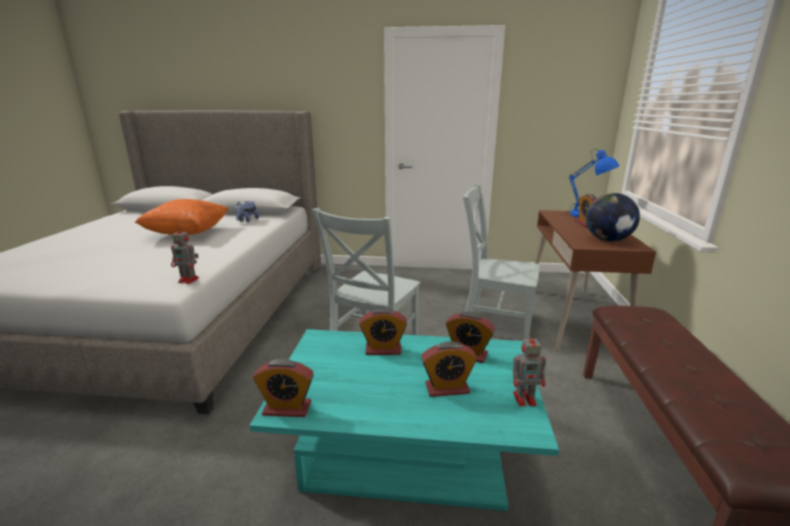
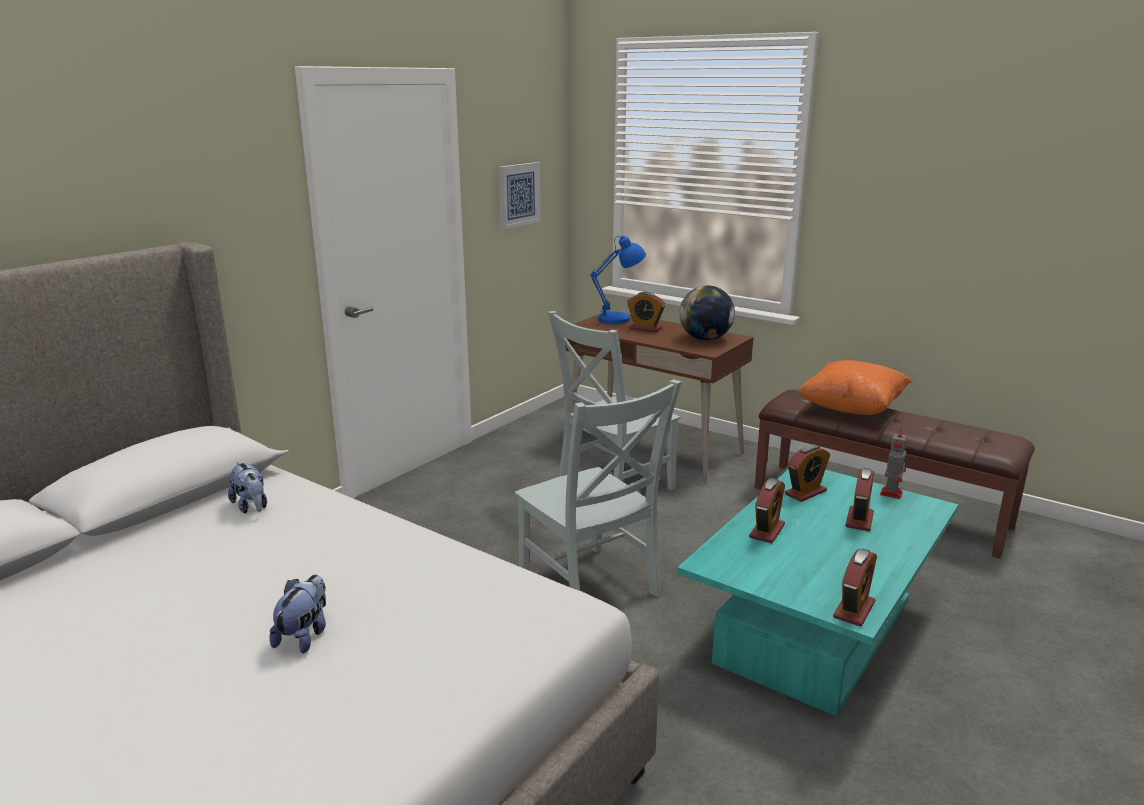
camera: 60 degrees left, 0 degrees up
(142, 251) = (304, 636): none -> plush toy
(187, 233) = (248, 576): orange pillow -> orange pillow (851, 409)
(189, 280) = (552, 591): toy robot -> none
(557, 117) = (518, 195): none -> picture

